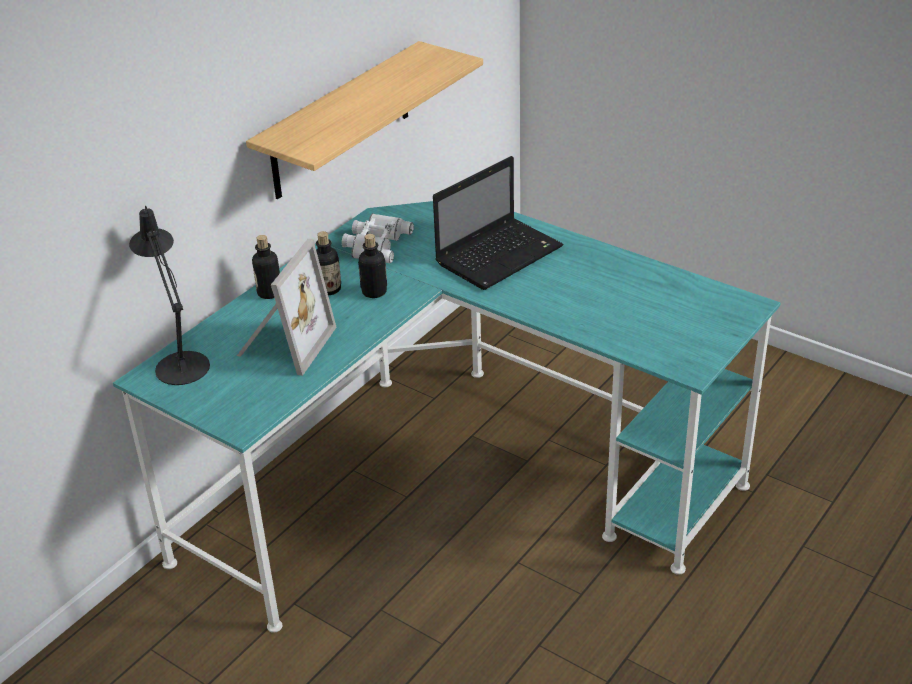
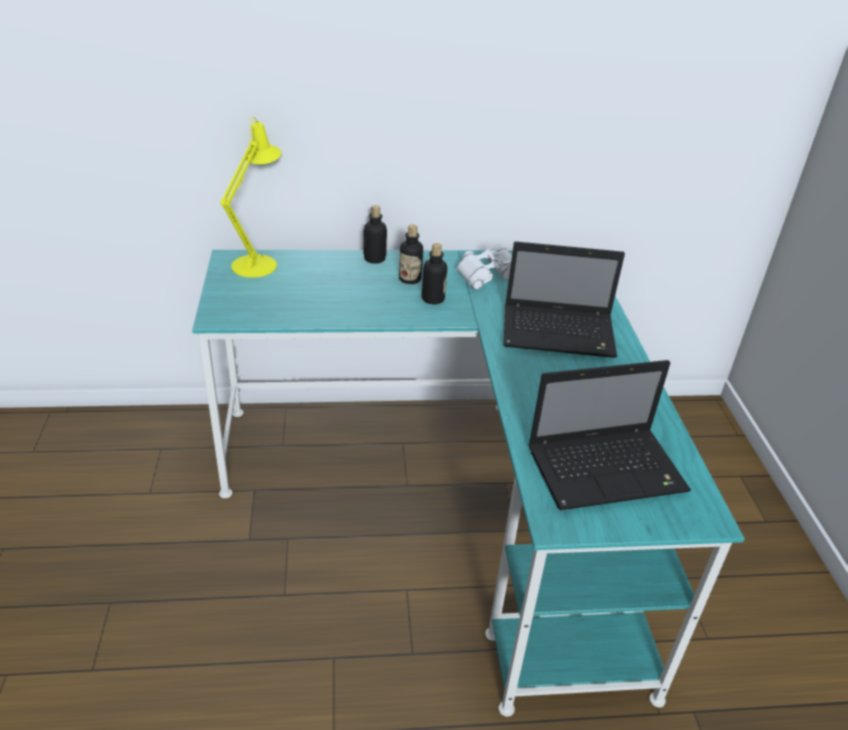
camera: 45 degrees right, 0 degrees up
(180, 363) = (258, 263): black table lamp -> yellow table lamp
(283, 344) = (325, 290): picture frame -> none
(341, 121) = (521, 159): shelf -> none
(667, 319) = (608, 469): none -> laptop

